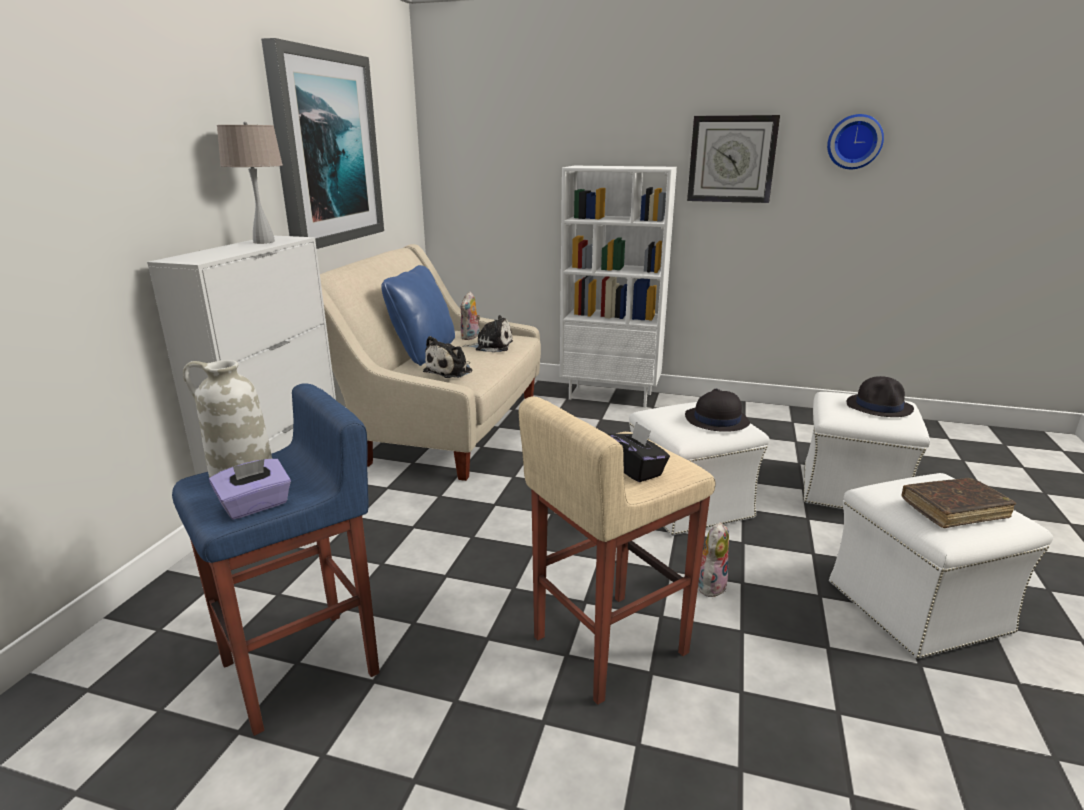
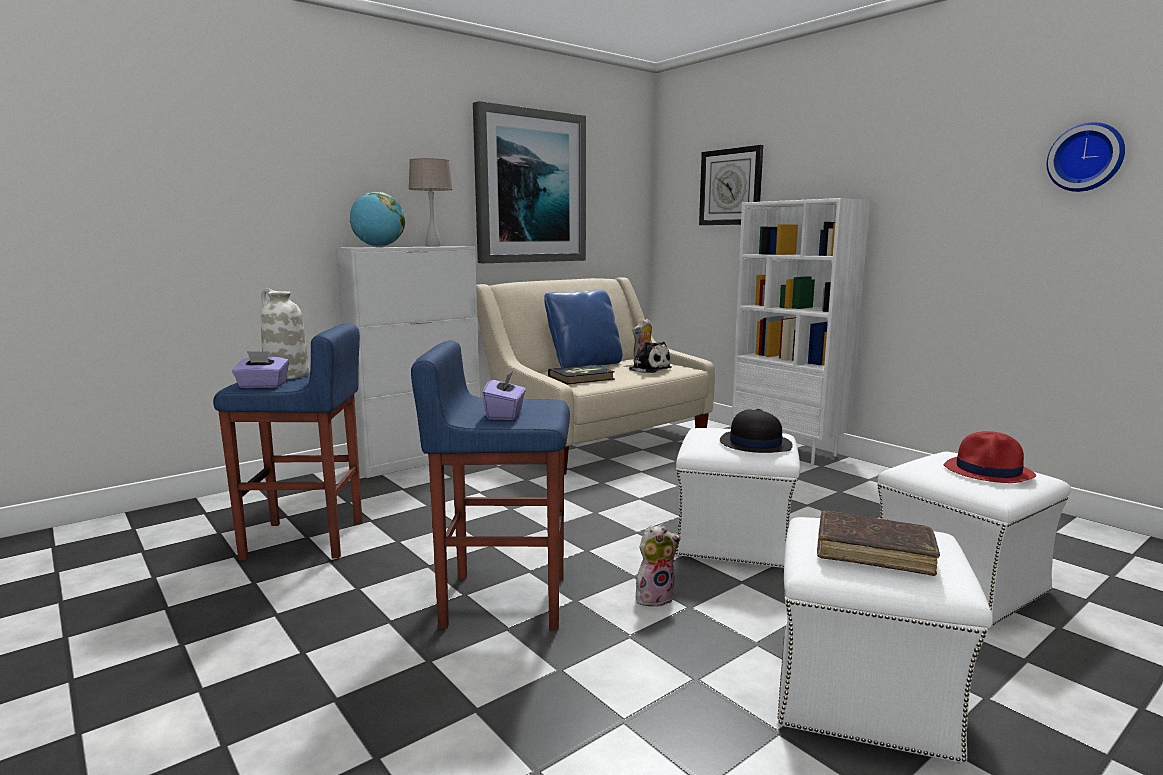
camera: 35 degrees right, 10 degrees down
(208, 253) = (379, 247): none -> globe
(450, 371) = (581, 378): plush toy -> book
(607, 644) = (502, 600): beige stool -> blue stool
(635, 469) = (505, 414): black tissue box -> purple tissue box
(731, 159) = (932, 188): wall clock -> wall clock (731, 187)
(879, 407) = (989, 471): black hat -> red hat

